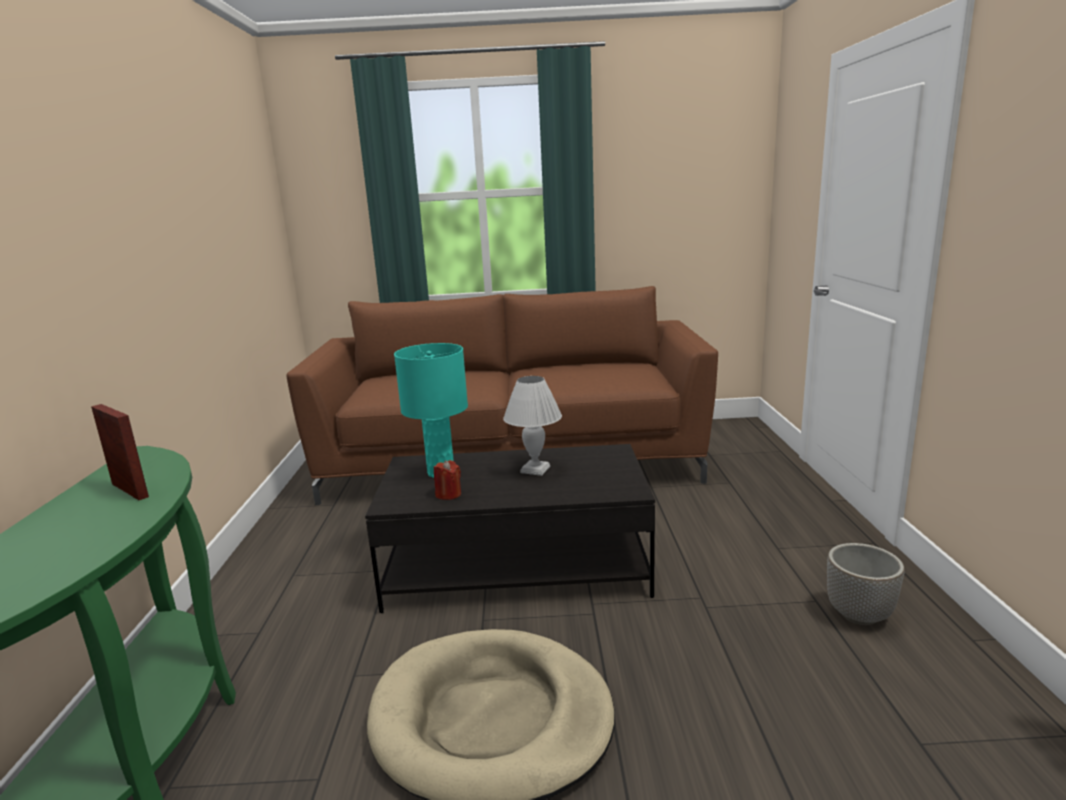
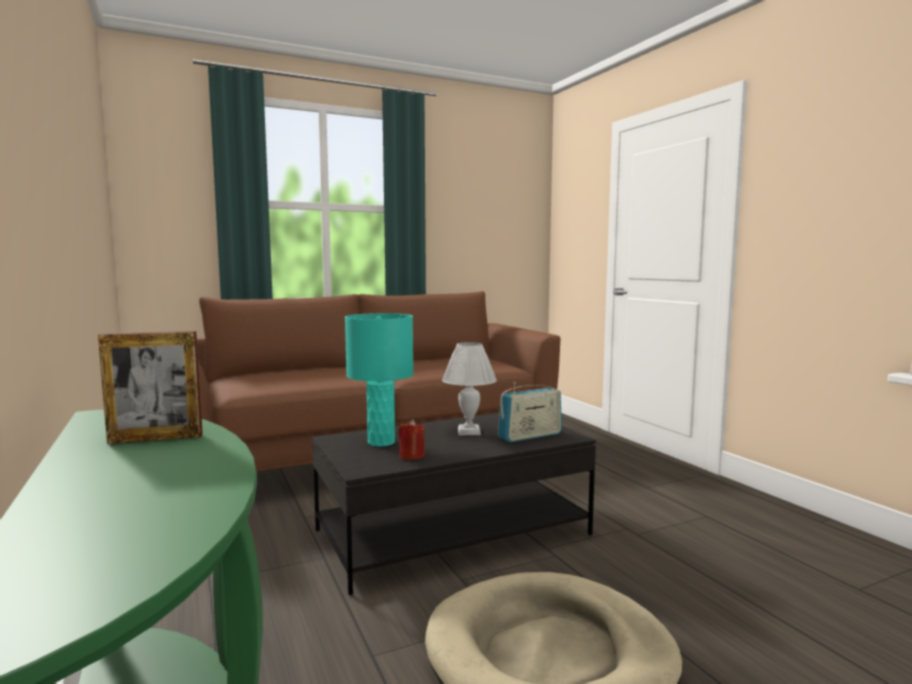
camera: 25 degrees left, 10 degrees down
(130, 490) = (156, 438): picture frame -> picture frame turned 150 degrees clockwise
(589, 484) = (530, 436): none -> radio
(859, 615) = (742, 520): planter -> none

